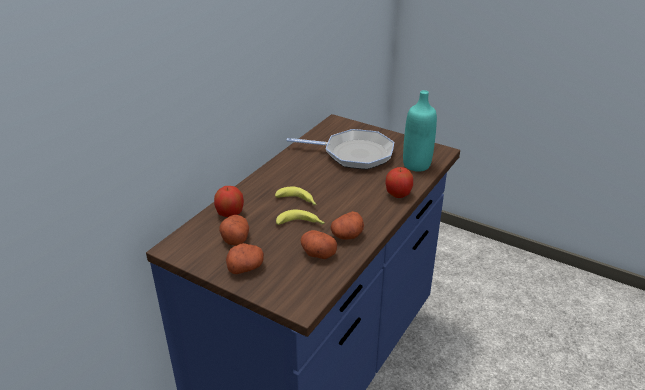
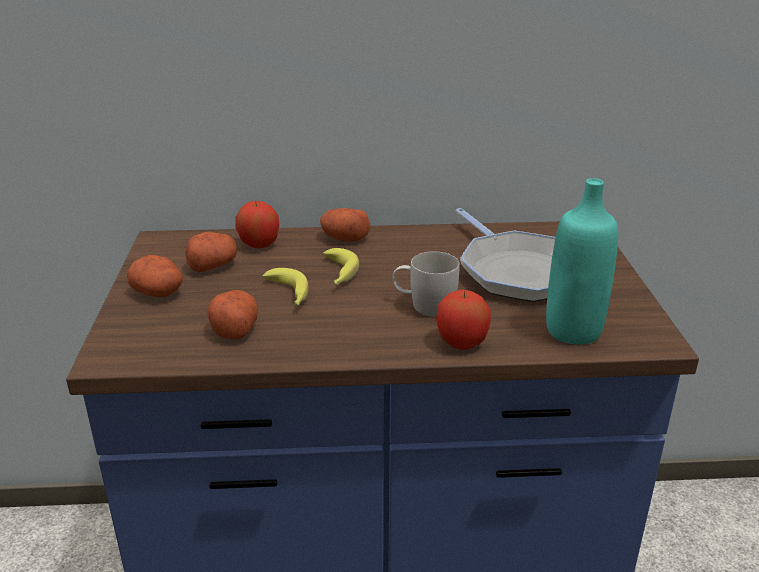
camera: 55 degrees right, 5 degrees down
(347, 235) = (299, 336): potato -> potato (344, 238)
(356, 190) = (424, 305): none -> white mug

